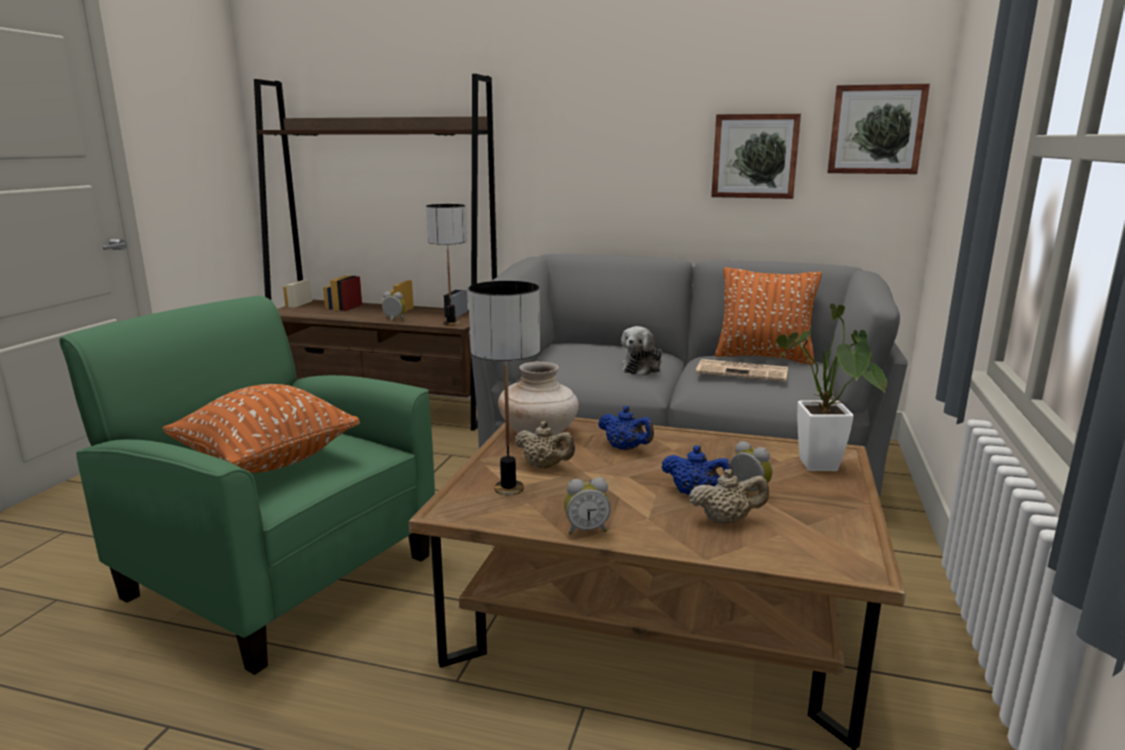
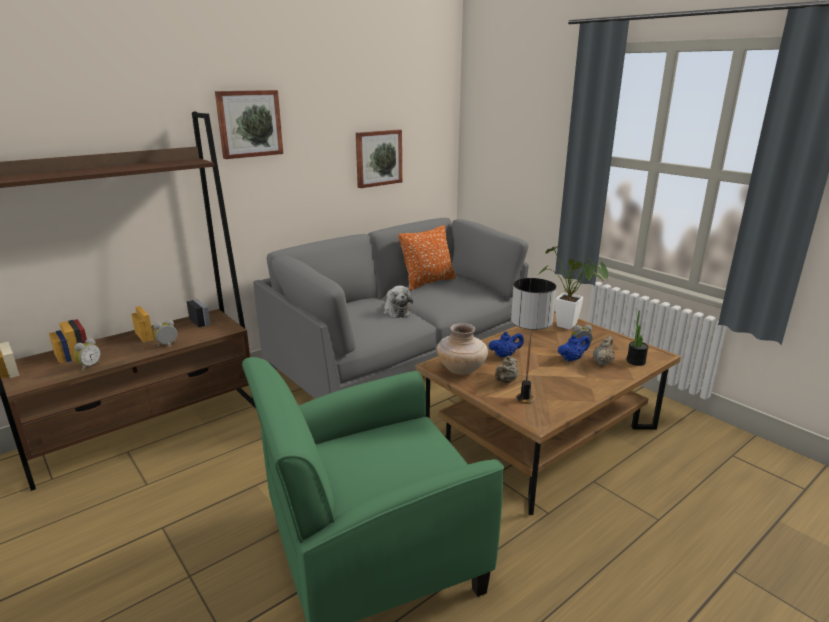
camera: 55 degrees left, 5 degrees up
(267, 461) = (398, 467): orange pillow -> none
(450, 323) = (223, 330): table lamp -> none
(545, 466) = (505, 381): beige teapot -> beige teapot turned 150 degrees clockwise
(586, 529) = (589, 394): alarm clock -> alarm clock (89, 366)
(743, 372) = (445, 294): newspaper -> none
(786, 549) = (636, 361): none -> potted plant
(876, 129) = (433, 136): picture -> picture (249, 123)

